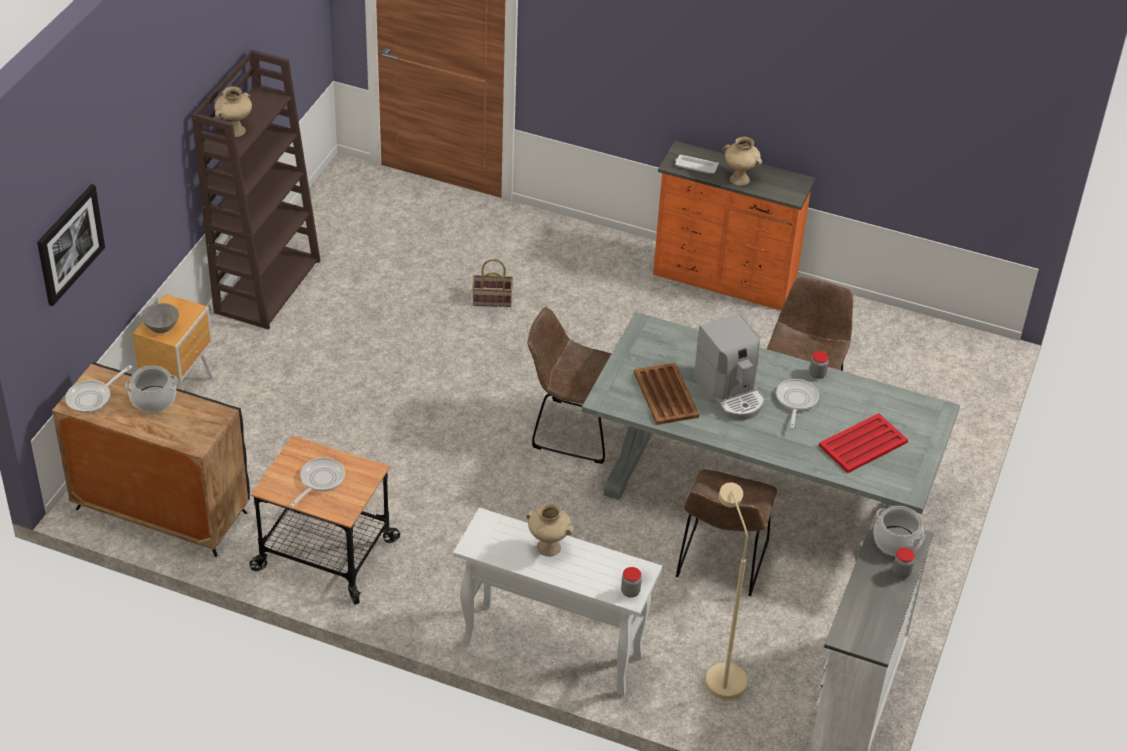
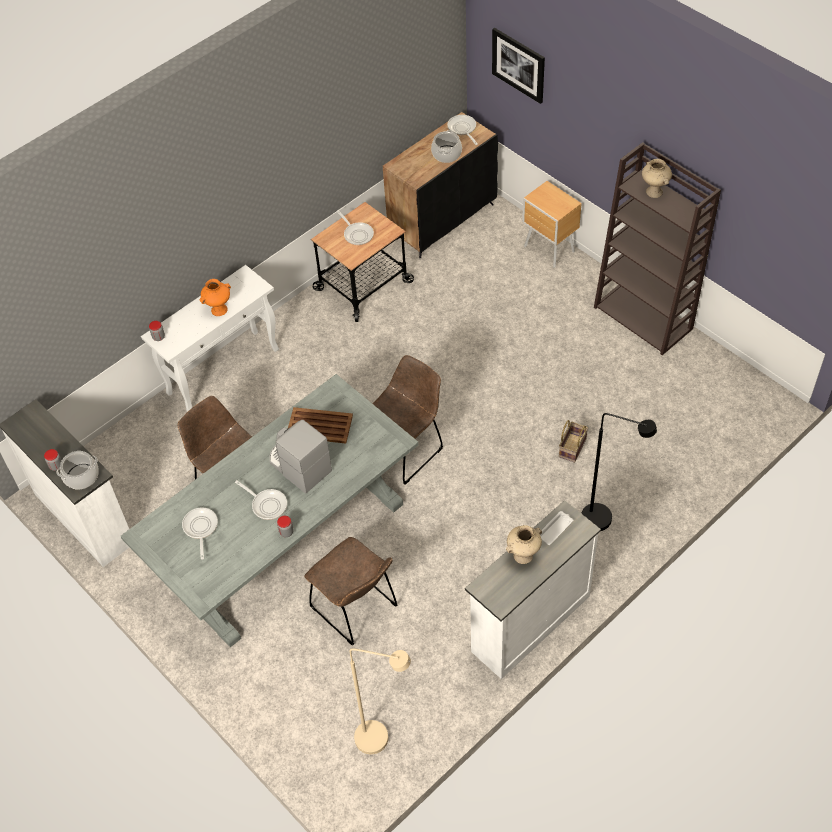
camera: 120 degrees right, 10 degrees up
(161, 327) = (546, 195): grey bowl -> none
(548, 548) = (219, 309): beige vase -> orange vase
(571, 257) = (605, 520): none -> black floor lamp
(721, 674) = (149, 450): beige floor lamp -> beige floor lamp (381, 739)
(724, 281) = (528, 623): orange dresser -> white dresser
(730, 393) = (298, 466): coffee machine -> coffee machine turned 45 degrees clockwise
(863, 444) = (200, 528): red tray -> frying pan

